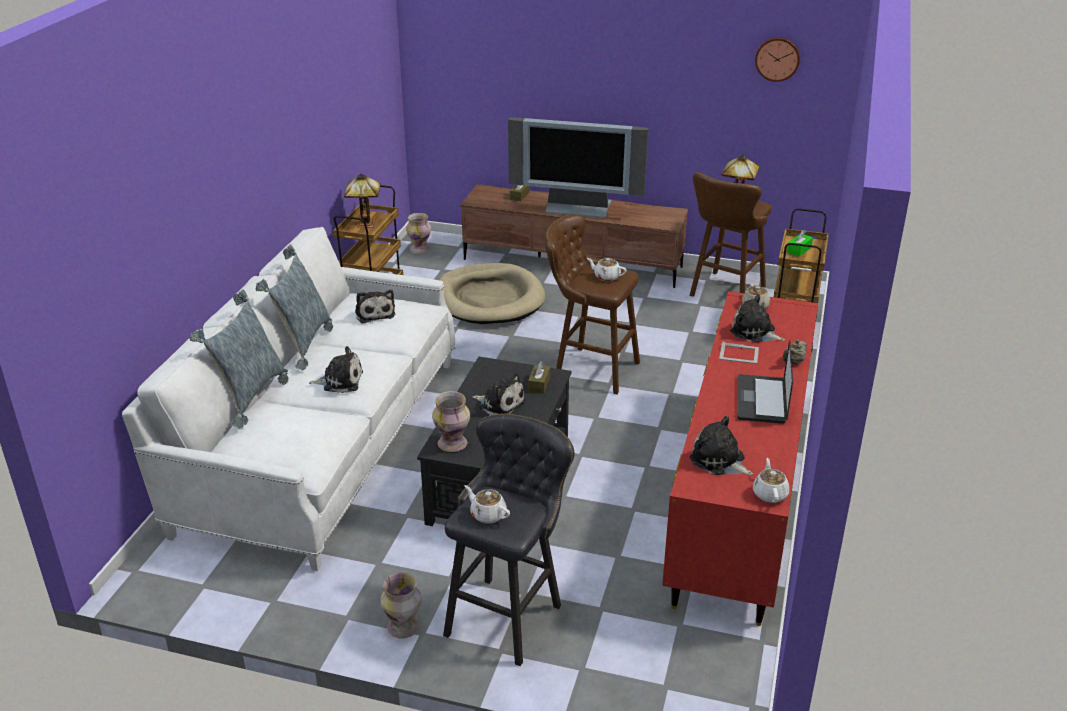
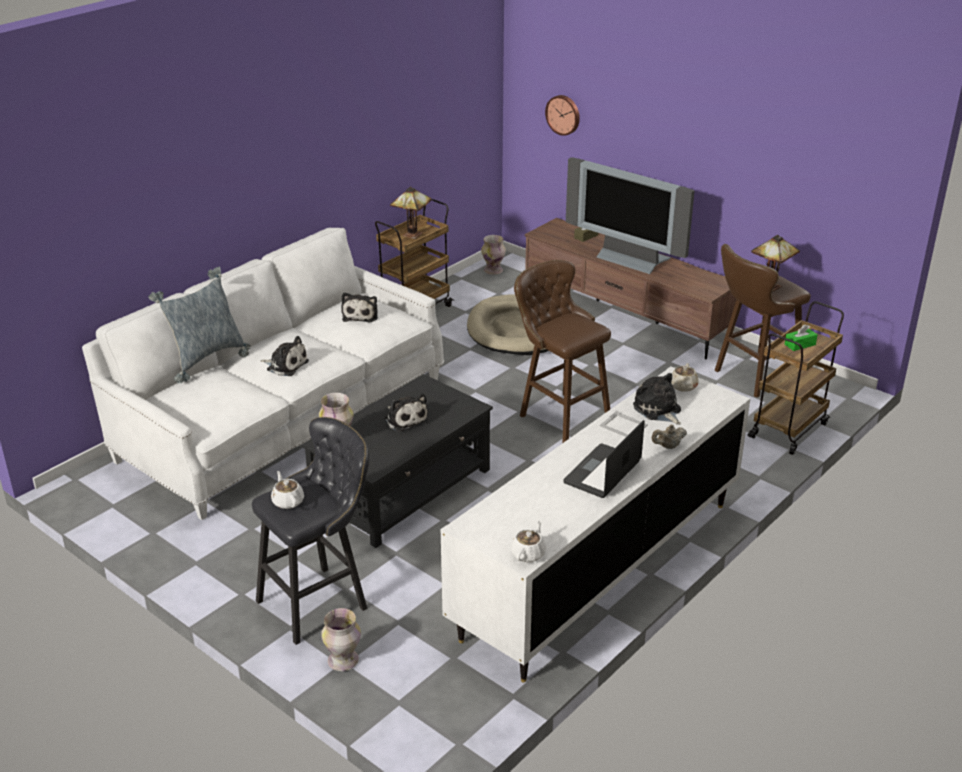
camera: 25 degrees right, 0 degrees up
(301, 349) = (280, 331): pillow -> none
(403, 628) = (231, 584): vase -> vase (342, 661)
(539, 384) = (453, 411): brown tissue box -> none
(606, 277) = (574, 327): white teapot -> none
(719, 461) = (511, 513): plush toy -> none
(739, 499) = (599, 569): red cabinet -> white cabinet
(777, 58) = (837, 140): wall clock -> wall clock (563, 114)

